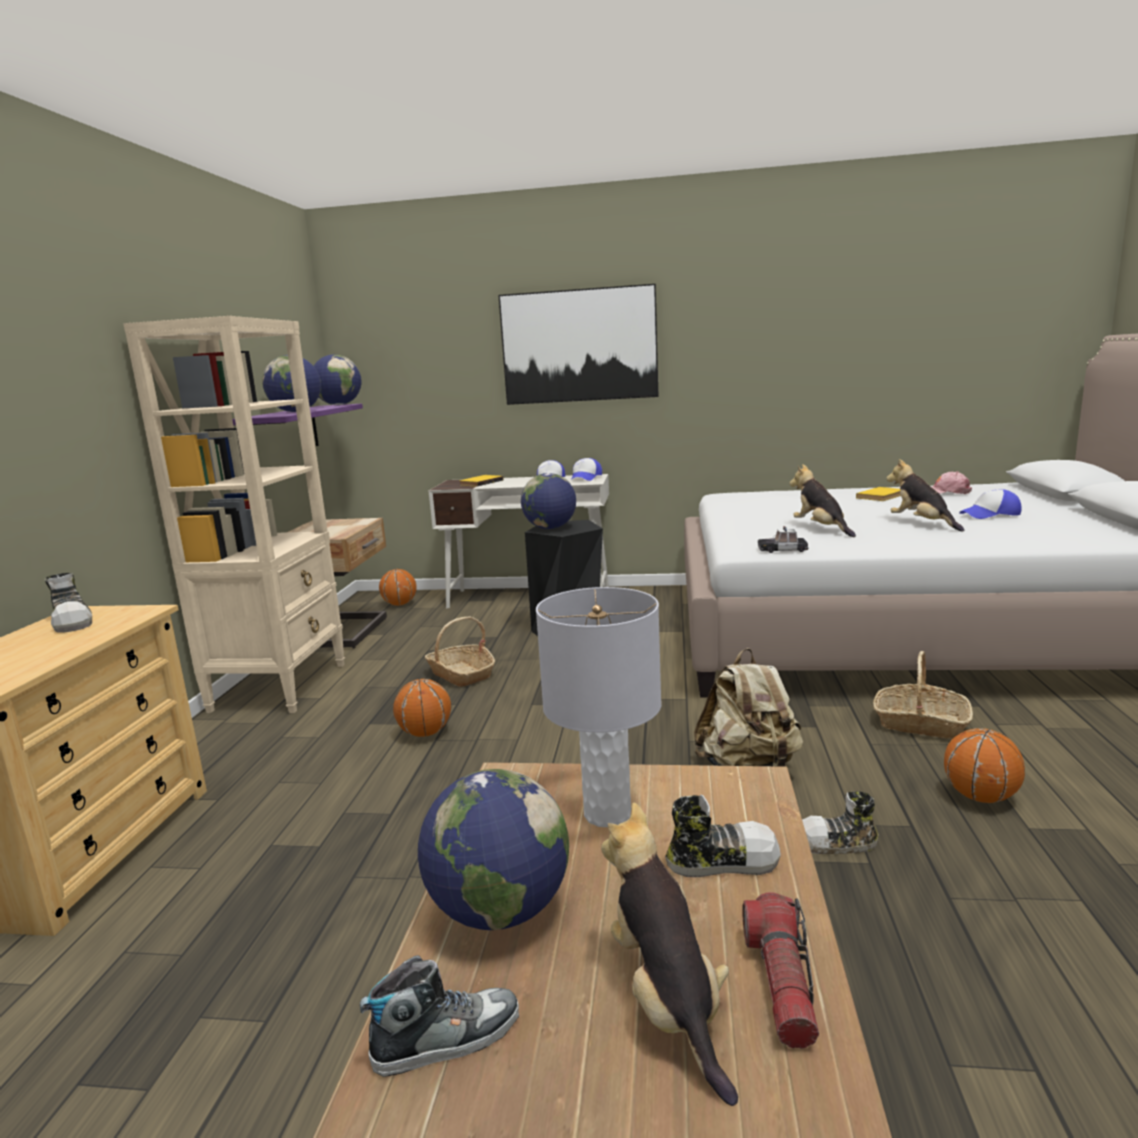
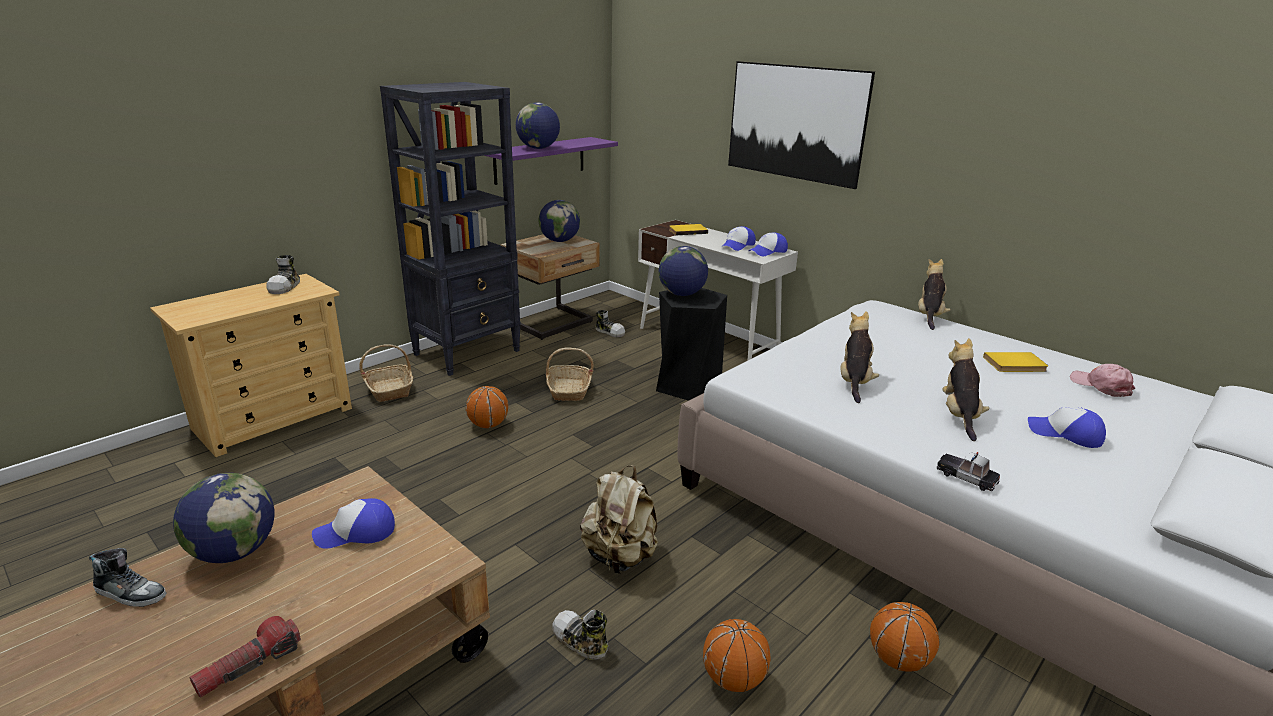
camera: 35 degrees right, 10 degrees up
(280, 686) = (468, 352): beige bookcase -> black bookcase
(339, 405) = (597, 141): globe -> globe (559, 241)
(399, 604) = (616, 312): basketball -> basketball (897, 659)
(608, 813) = (356, 532): grey table lamp -> cap
(668, 1001) = (205, 638): plush toy -> plush toy (929, 316)
(722, 861) = (346, 593): shoe -> shoe (610, 332)
(782, 549) = (768, 390): toy car -> toy car (967, 476)
(920, 723) = (804, 599): basket -> basket (389, 389)

